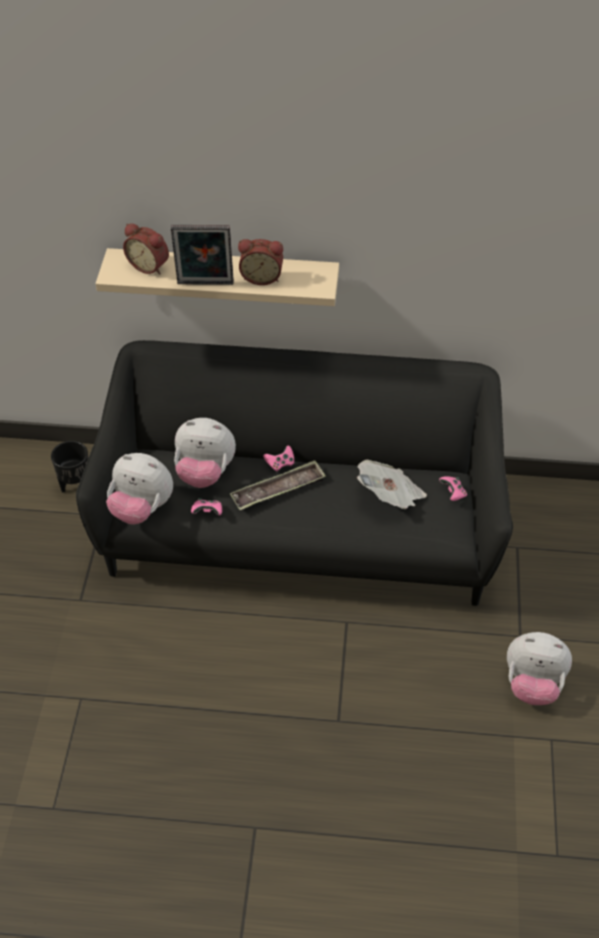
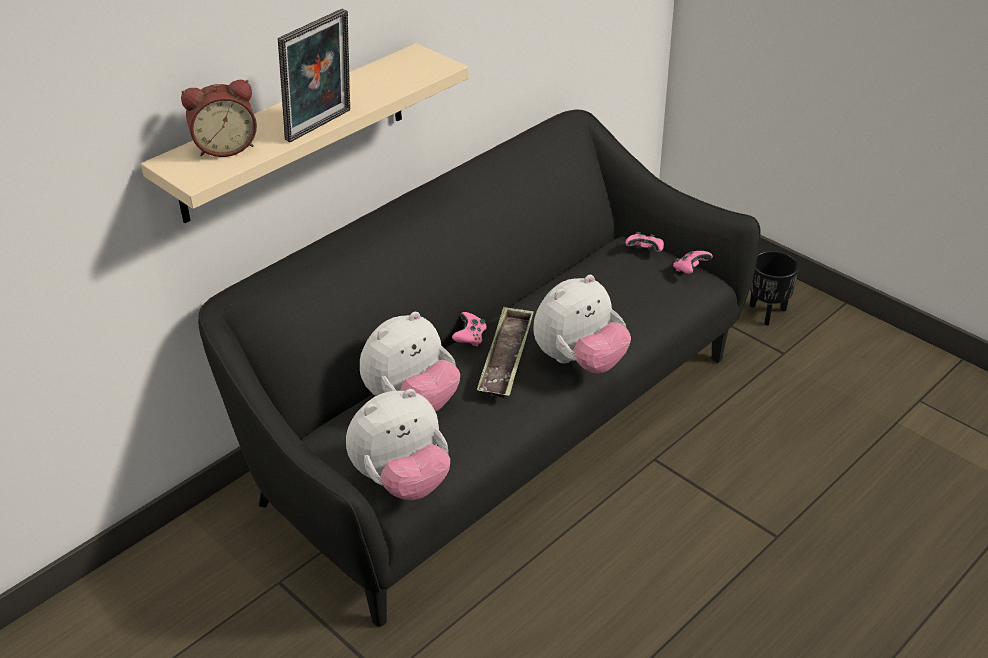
camera: 50 degrees left, 10 degrees down
(76, 485) = (201, 582): black planter -> black planter (766, 312)
(208, 512) = (474, 427): pink game controller -> pink game controller (690, 269)
(262, 277) = (366, 90): alarm clock -> none
(390, 496) = (605, 288): newspaper -> none
(532, 684) = (846, 377): plush toy -> plush toy (580, 361)

